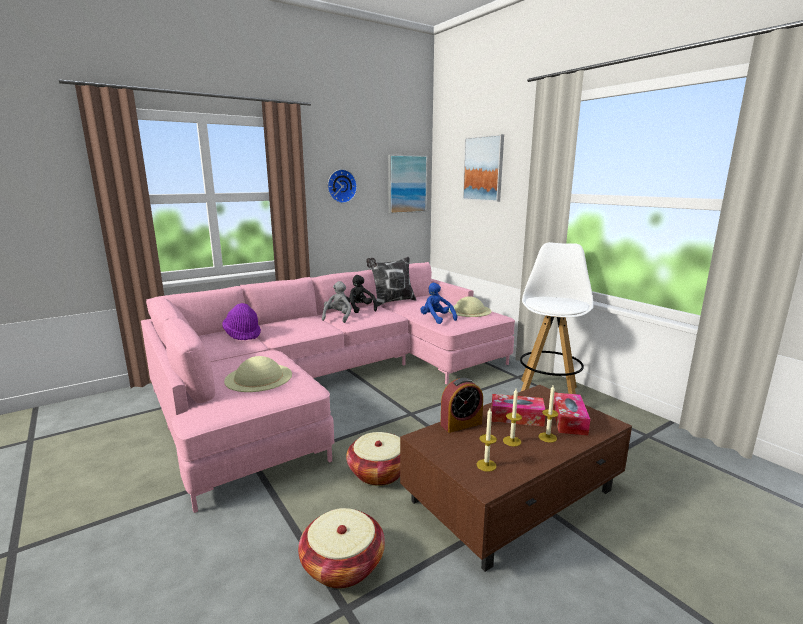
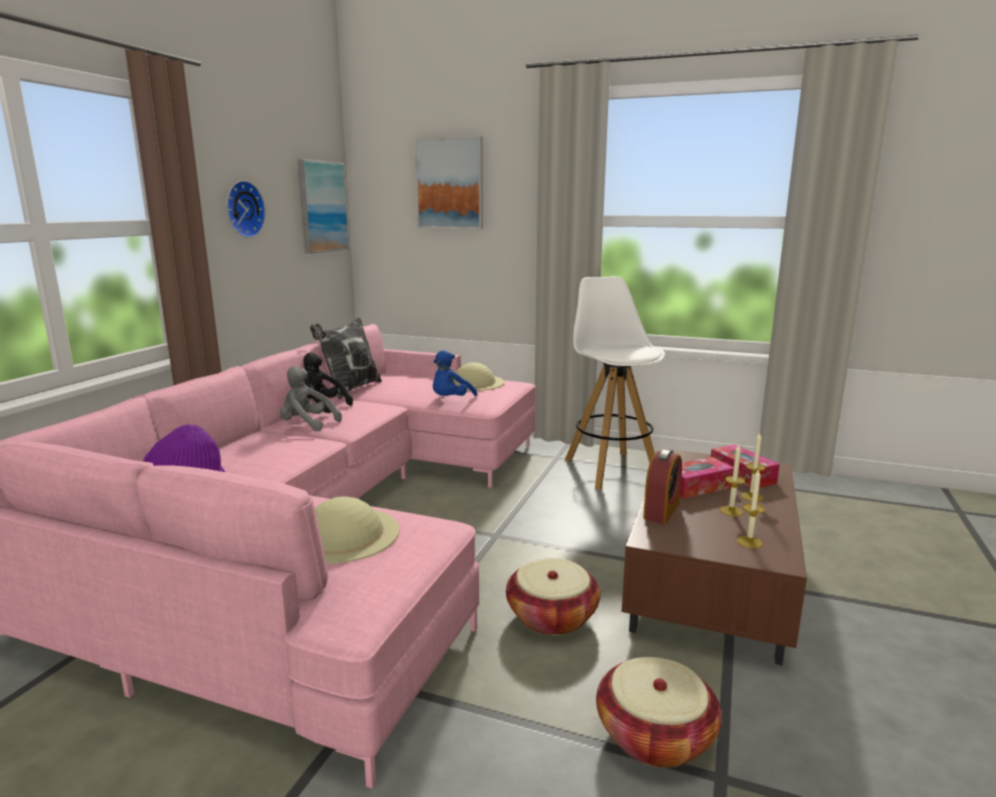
camera: 35 degrees left, 0 degrees up
(338, 317) = (307, 424): grey plush toy -> grey plush toy turned 45 degrees counterclockwise
(436, 319) = (450, 400): blue plush toy -> blue plush toy turned 75 degrees counterclockwise

